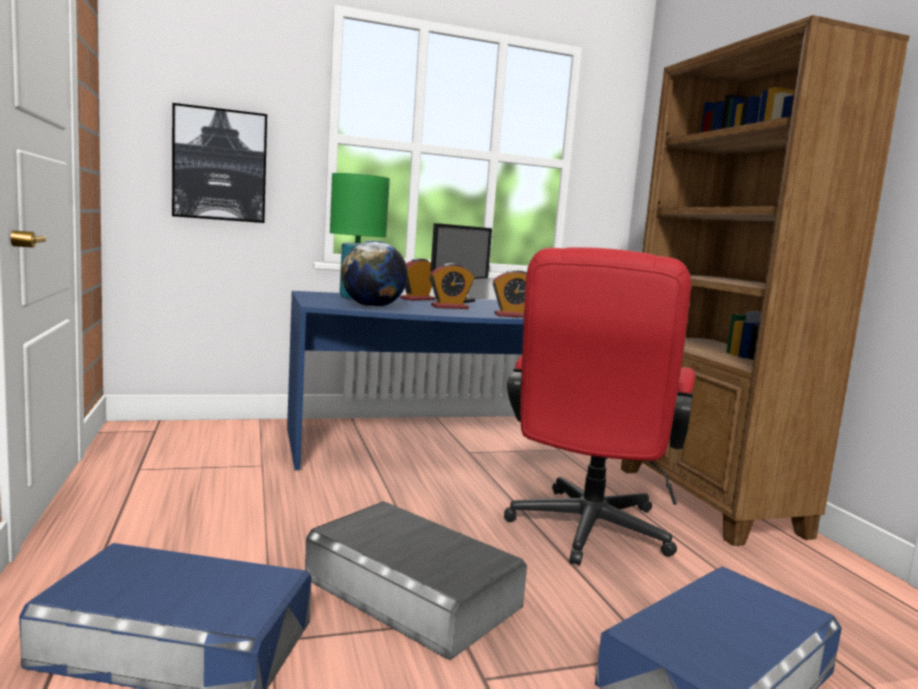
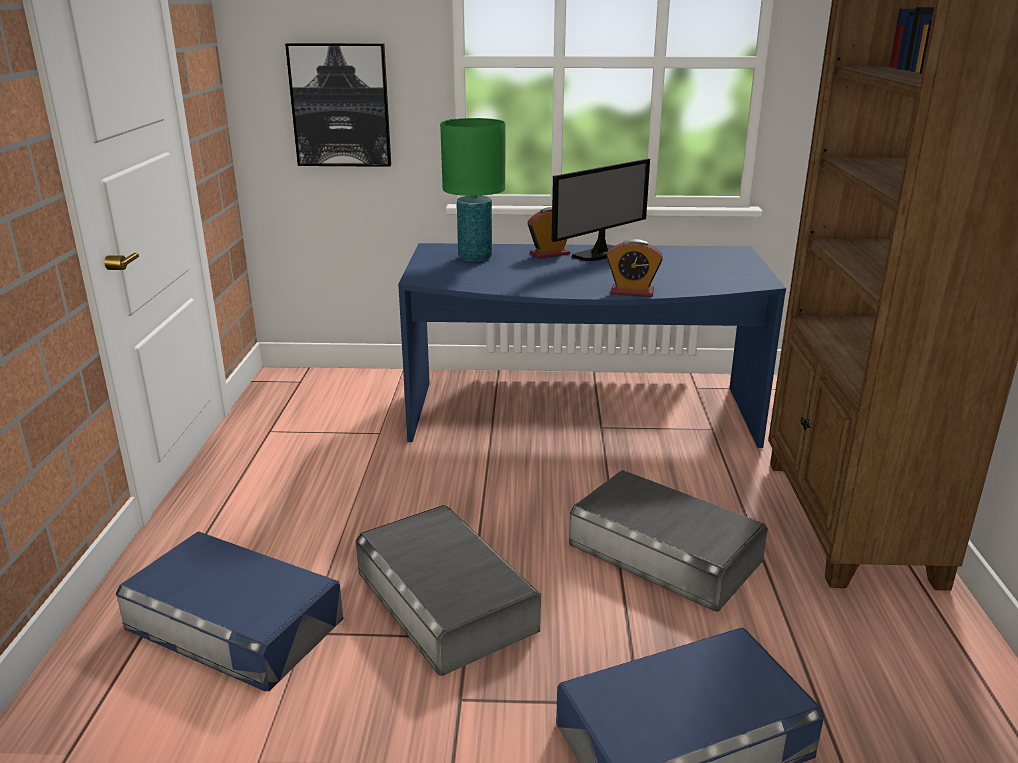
camera: 20 degrees right, 15 degrees up
(373, 306) = (477, 279): globe -> none
(449, 307) = (571, 274): alarm clock -> none
(586, 534) = (664, 552): red office chair -> grey storage box

